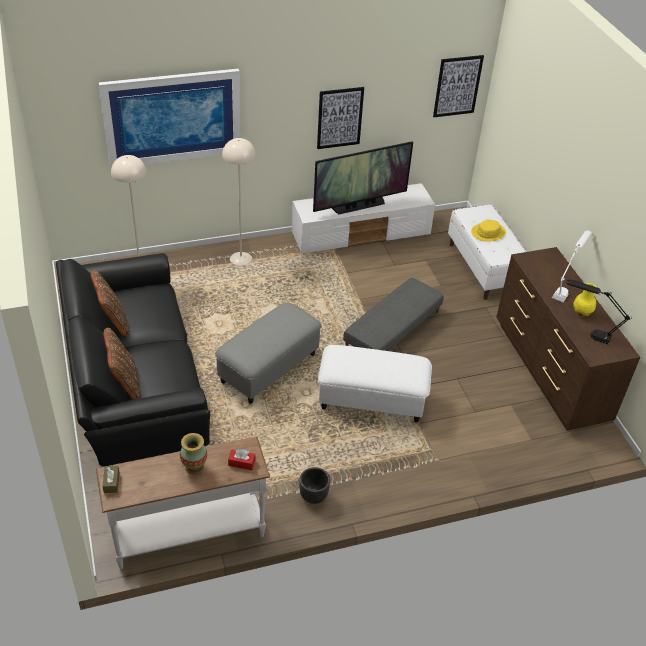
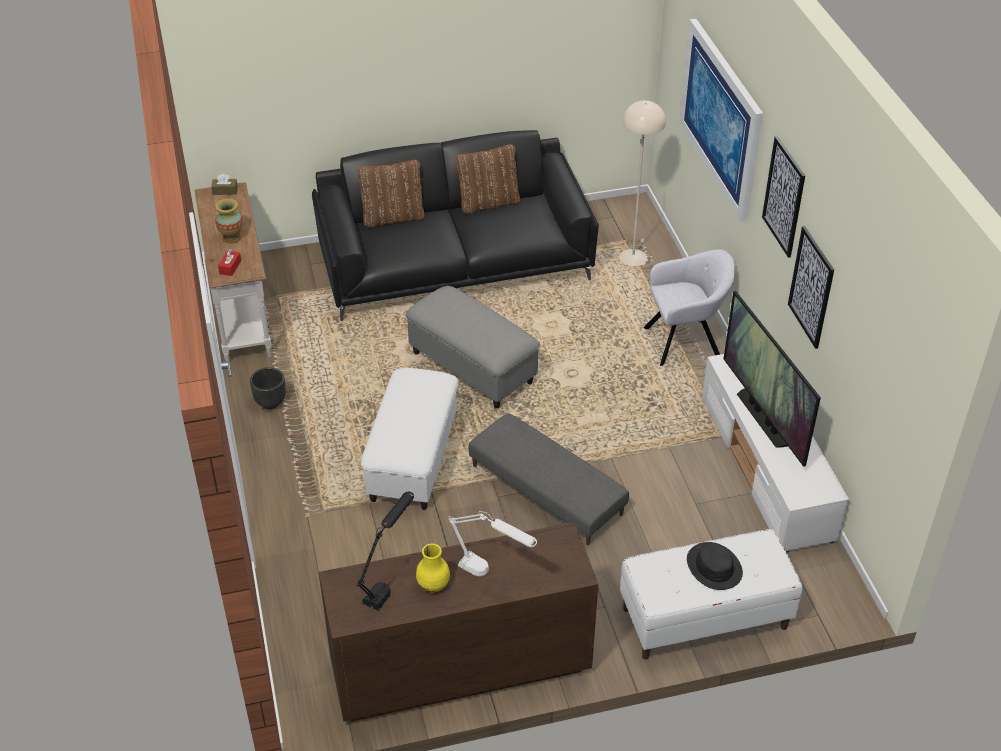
camera: 95 degrees right, 0 degrees up
(241, 258) = (685, 341): beige floor lamp -> grey armchair
(457, 86) = (906, 396): picture -> picture (784, 197)
(488, 232) = (714, 567): yellow hat -> black hat

